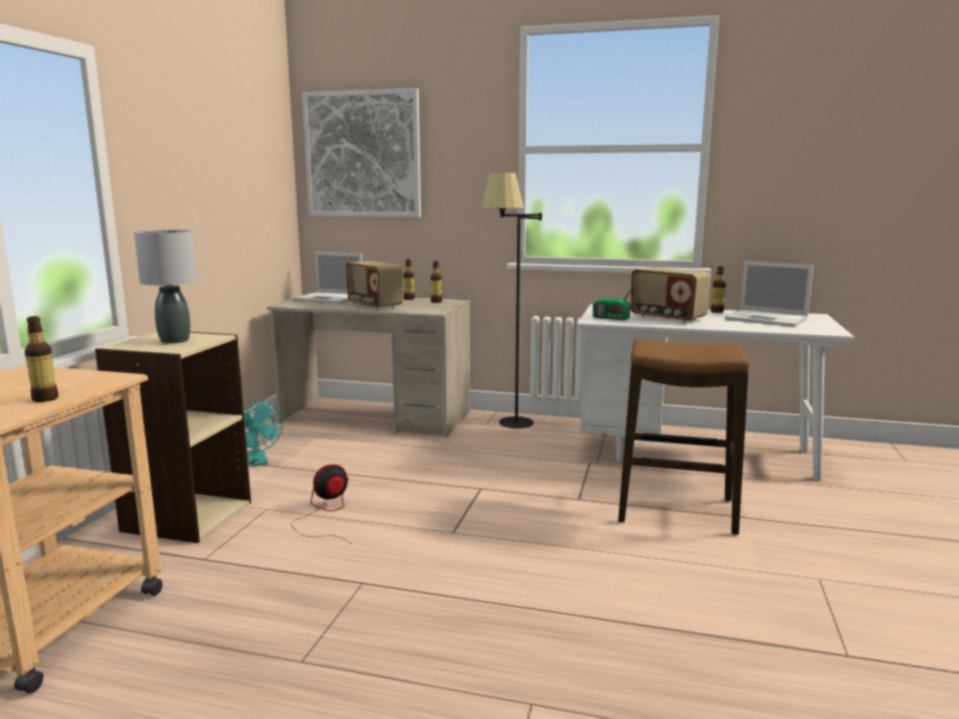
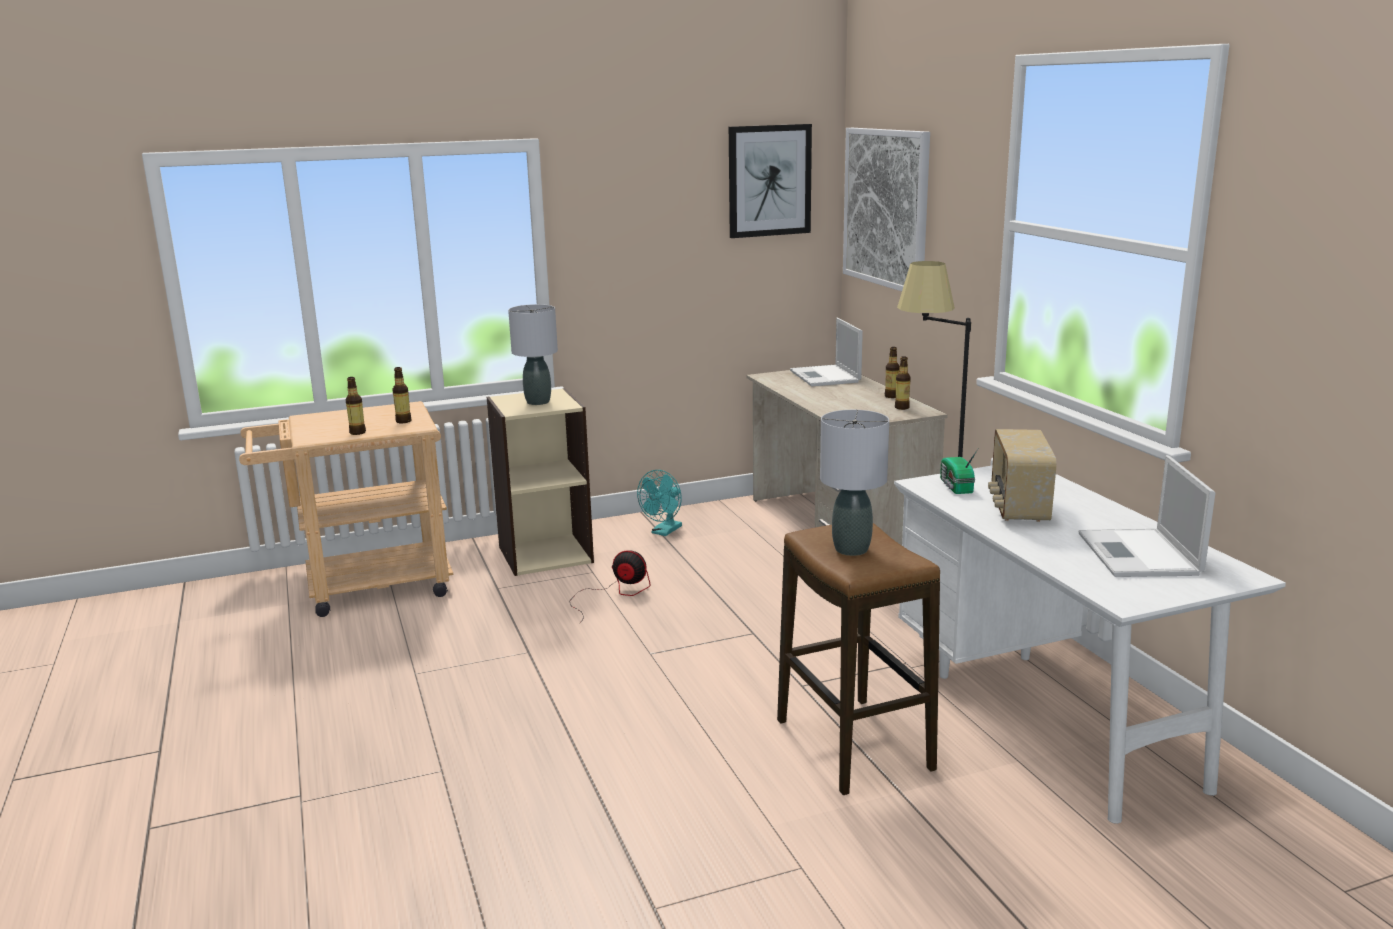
camera: 55 degrees right, 5 degrees up
(257, 131) = (769, 180): none -> picture
(374, 305) = (828, 397): radio -> none
(685, 350) = (851, 549): none -> grey table lamp
(717, 311) = (1129, 522): bottle -> bottle (403, 421)

